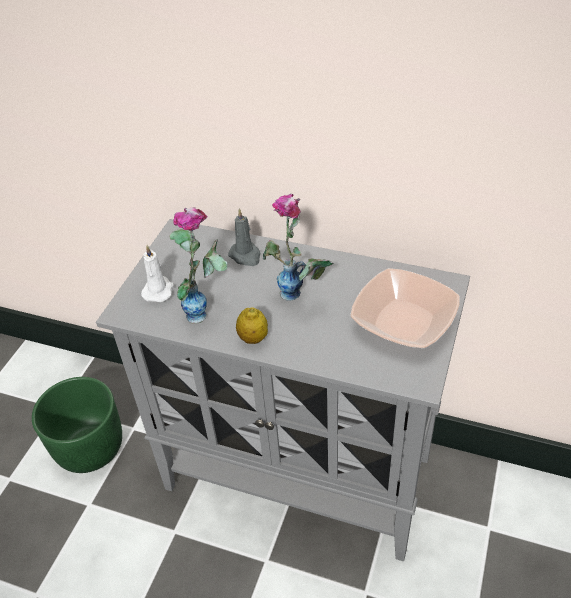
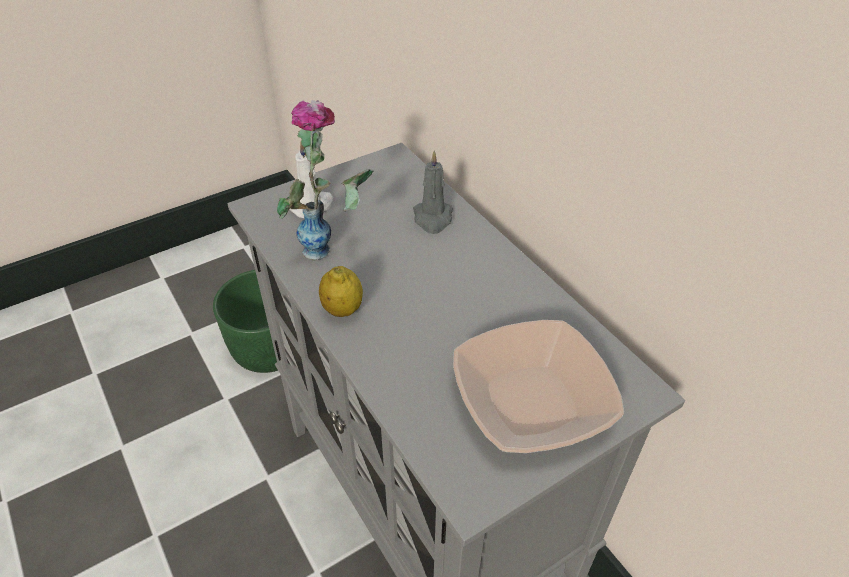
camera: 35 degrees right, 0 degrees up
(299, 301) = (434, 300): vase -> none

